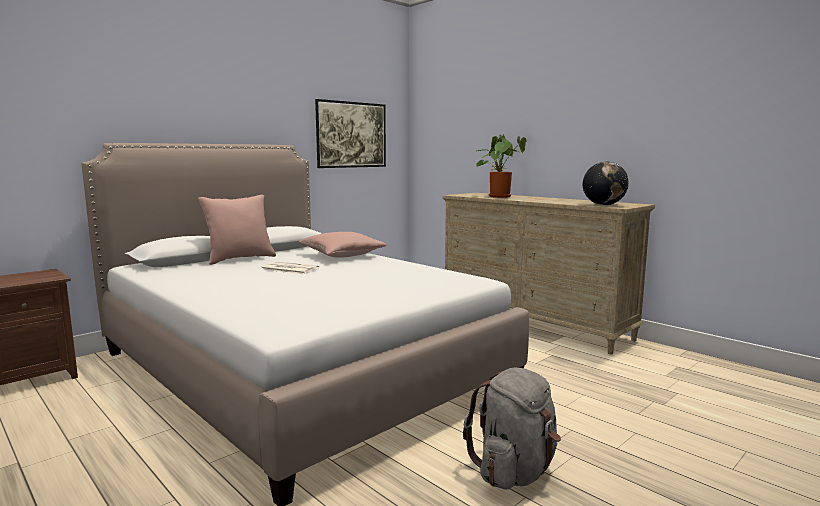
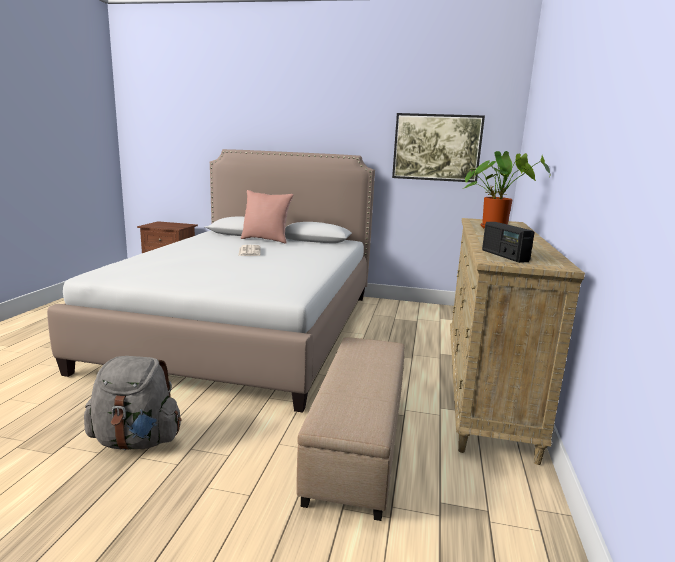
camera: 55 degrees right, 5 degrees up
(342, 255) = (317, 254): pink pillow -> none
(583, 378) = (359, 443): none -> beige ottoman
(604, 205) = (504, 256): globe -> radio

